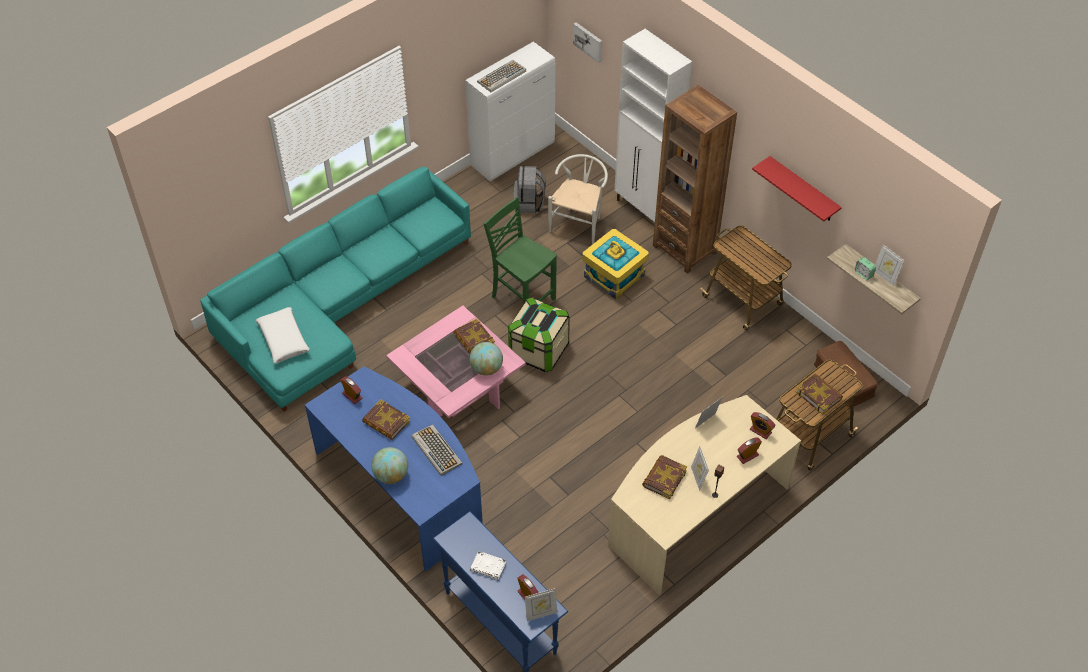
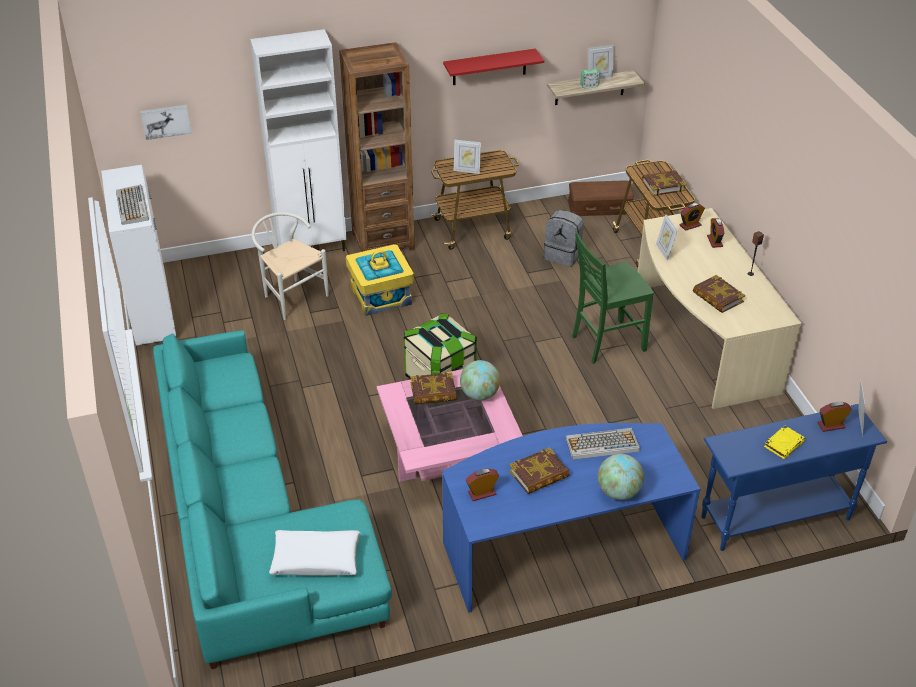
camera: 65 degrees left, 10 degrees down
(488, 566) = (784, 444): white book -> yellow book
(522, 298) = (360, 368): green chair -> green chair (606, 343)
(529, 203) = (232, 321): grey backpack -> grey backpack (563, 255)
(698, 478) = (726, 277): picture frame -> picture frame (467, 170)

